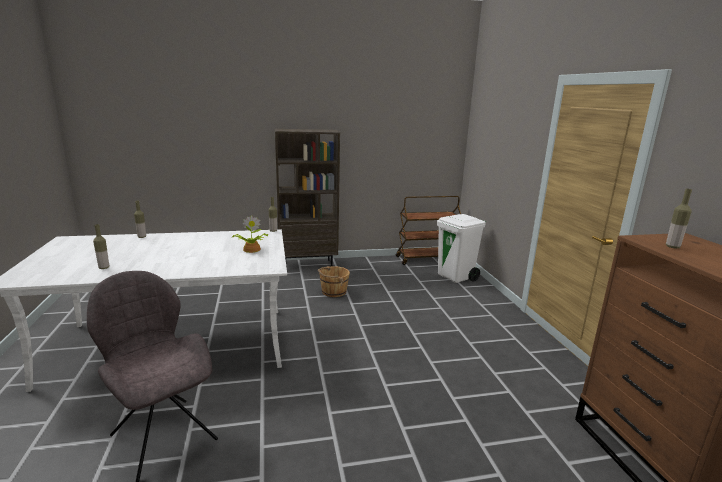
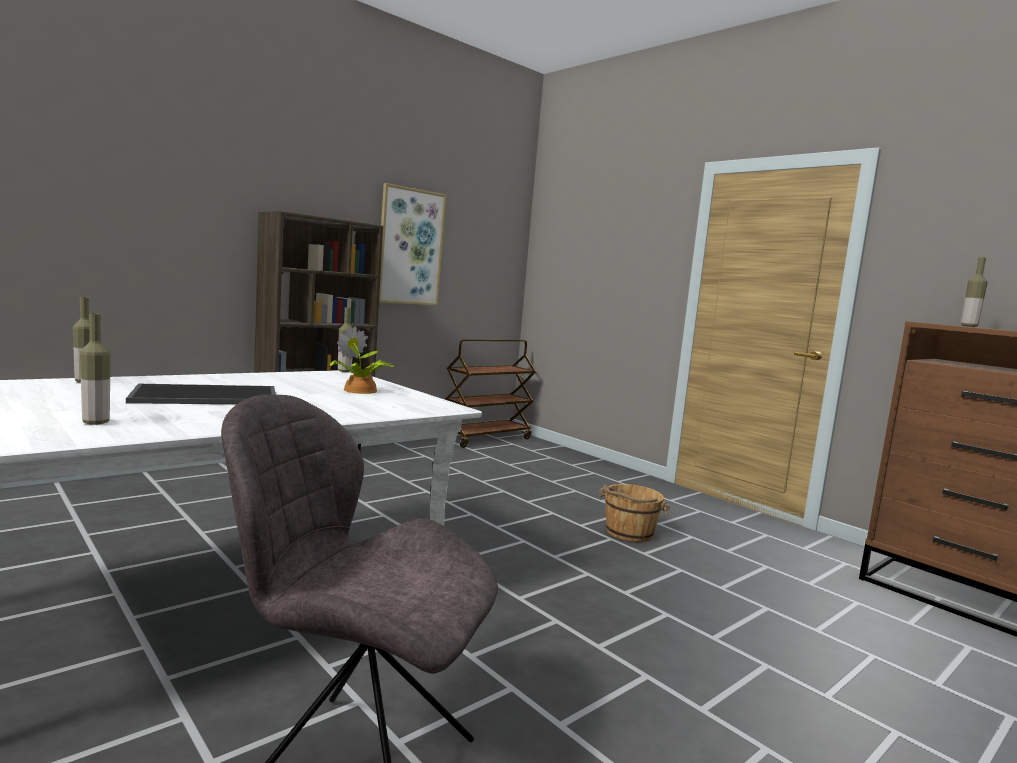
camera: 30 degrees left, 10 degrees down
(171, 251) = (204, 396): none -> tray
(333, 292) = (401, 491): brown bucket -> brown bucket (629, 533)
(372, 138) = (410, 247): none -> picture
(456, 277) = (549, 455): white trash can -> none

